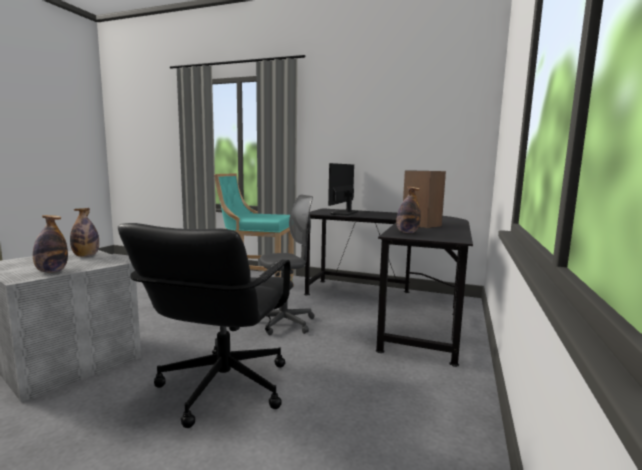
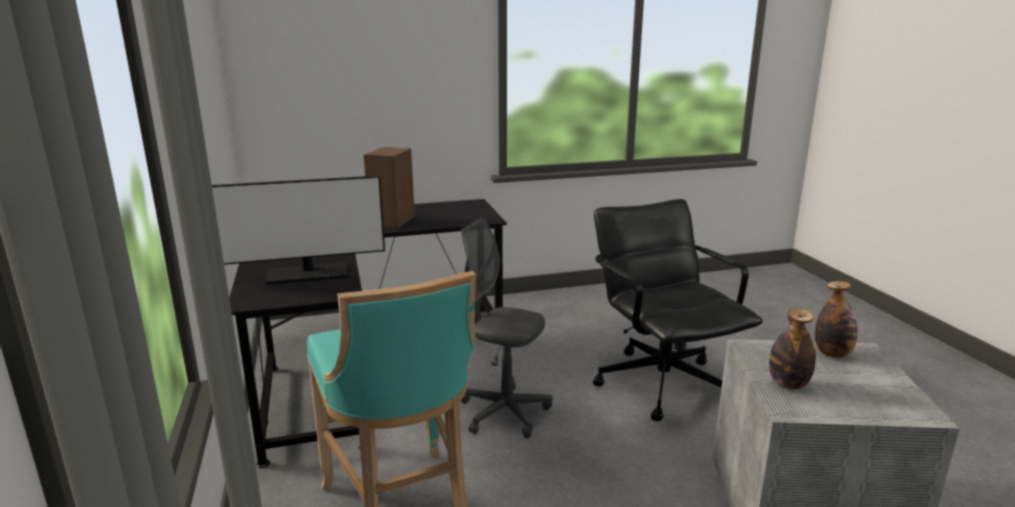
camera: 125 degrees left, 10 degrees up
(222, 386) = (662, 383): black office chair -> black office chair turned 90 degrees counterclockwise
(407, 232) = (463, 218): bottle -> none

